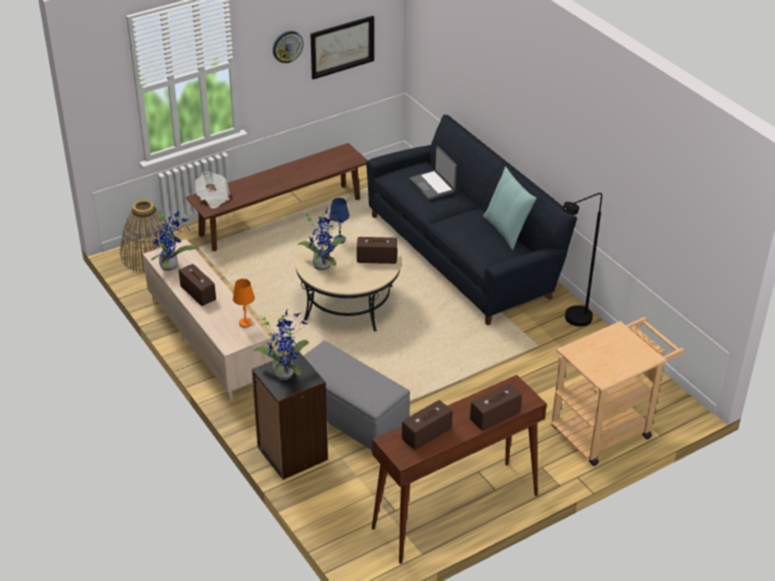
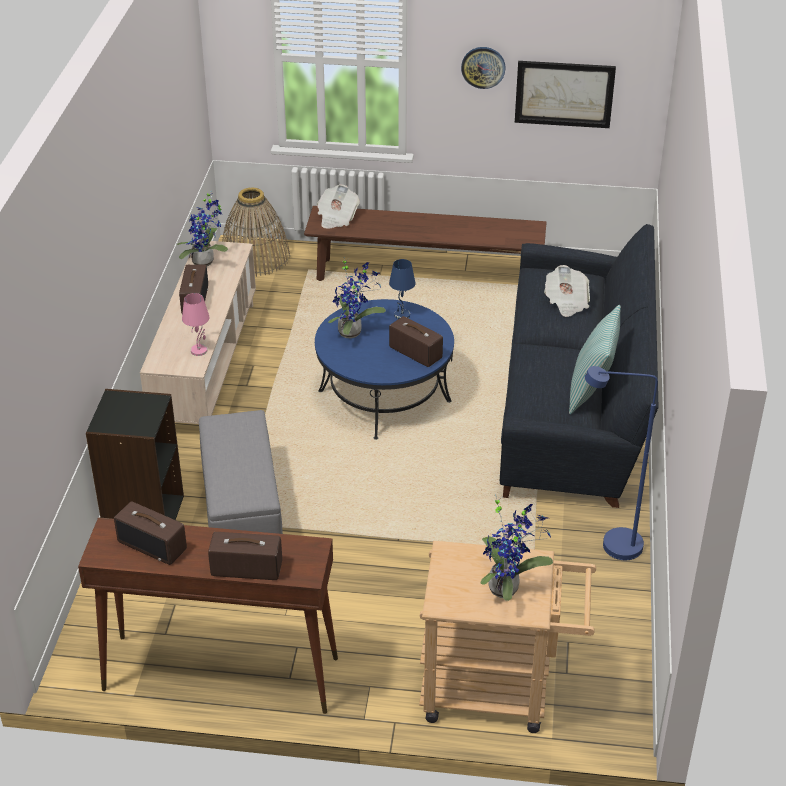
camera: 40 degrees right, 0 degrees up
(245, 323) = (199, 350): orange table lamp -> pink table lamp
(285, 372) = (129, 408): potted plant -> potted plant (507, 587)
(348, 303) = (384, 396): beige coffee table -> blue coffee table
(426, 434) = (153, 545): radio -> radio turned 150 degrees counterclockwise
(433, 185) = (566, 302): laptop -> newspaper
(572, 321) = (611, 546): black floor lamp -> blue floor lamp

